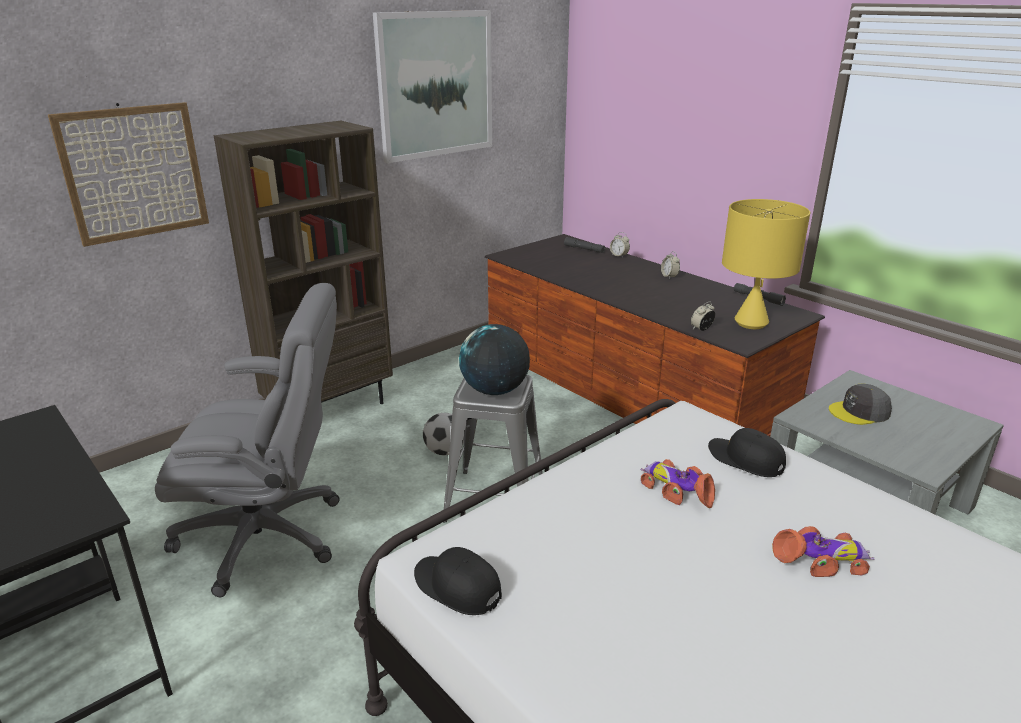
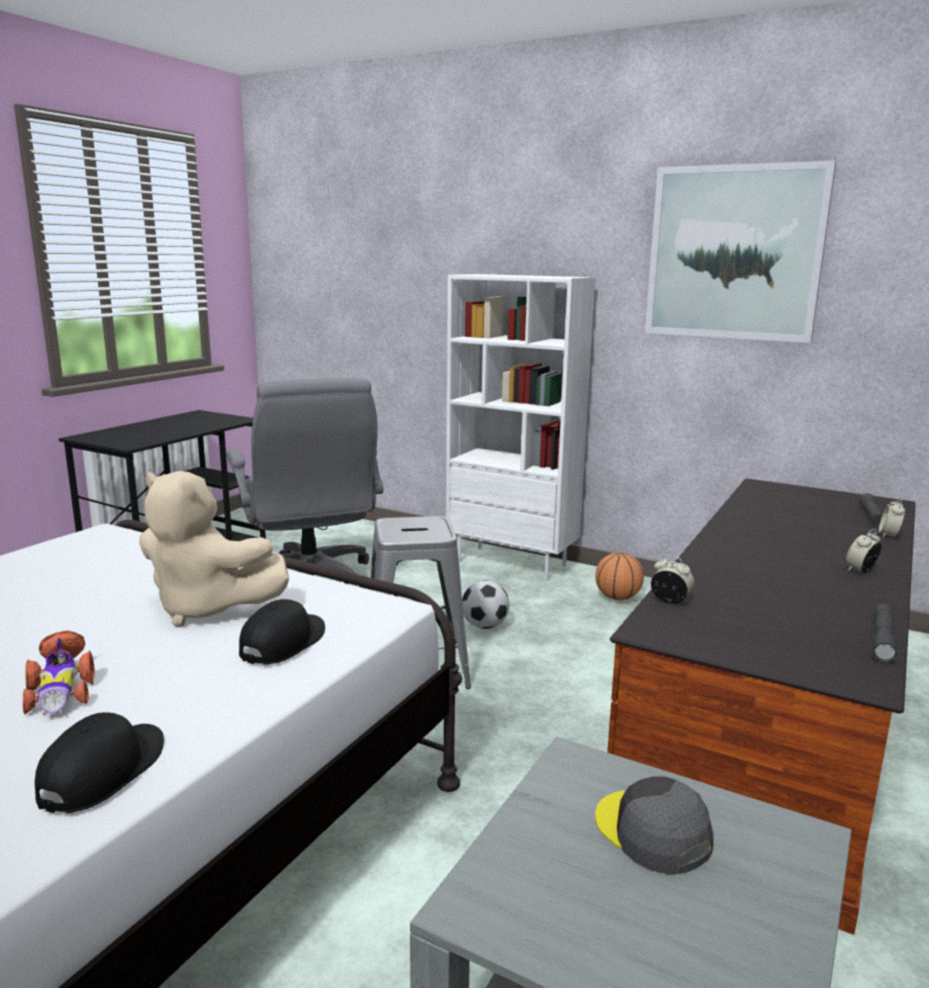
camera: 70 degrees right, 10 degrees down
(133, 170) = (424, 294): picture -> none
(330, 409) = (512, 563): brown bookcase -> white bookcase
(440, 383) = (617, 598): none -> basketball
(457, 587) = (61, 544): black cap -> black cap (103, 771)
(495, 391) = (406, 529): globe -> none
(677, 490) = (207, 609): toy car -> beige plush toy
(750, 324) = (743, 636): yellow table lamp -> none

